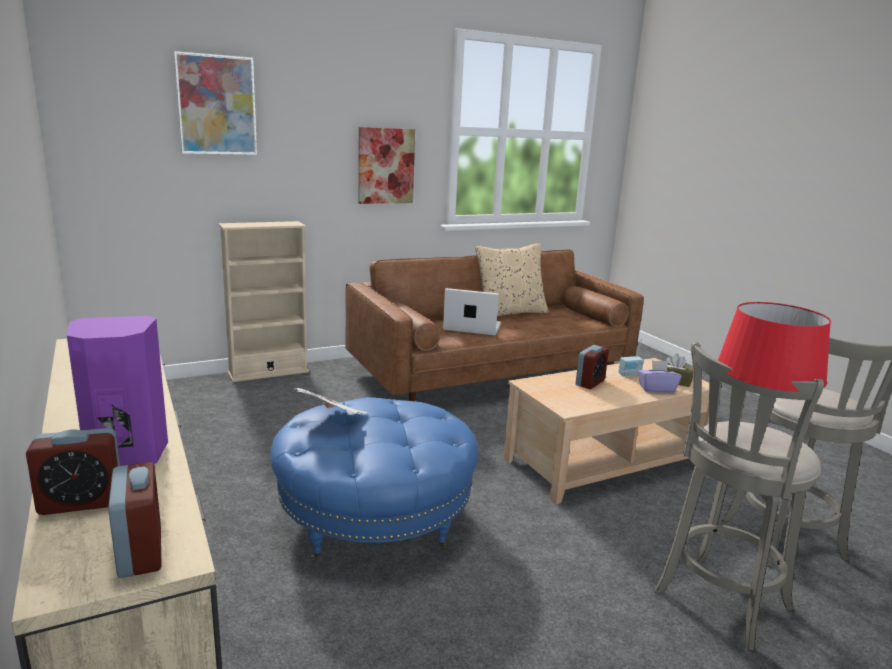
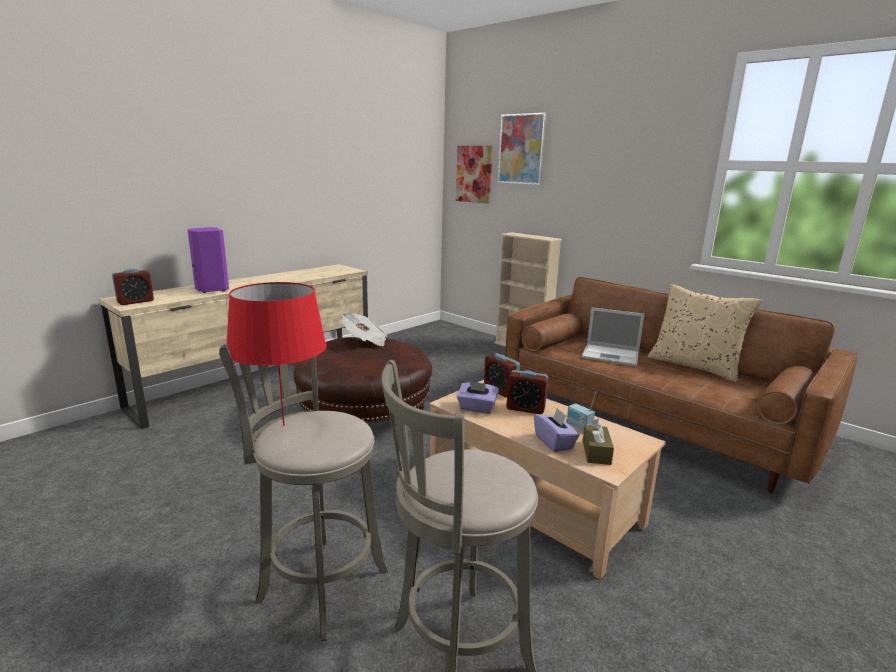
camera: 70 degrees right, 0 degrees up
(81, 502) = (174, 291): alarm clock -> alarm clock (500, 390)
(375, 517) = (365, 415): blue ottoman -> brown ottoman
(386, 166) = (640, 199): picture -> picture (474, 174)
(471, 327) = (611, 355): laptop -> laptop turned 120 degrees clockwise
(584, 400) = (477, 408): none -> purple tissue box

